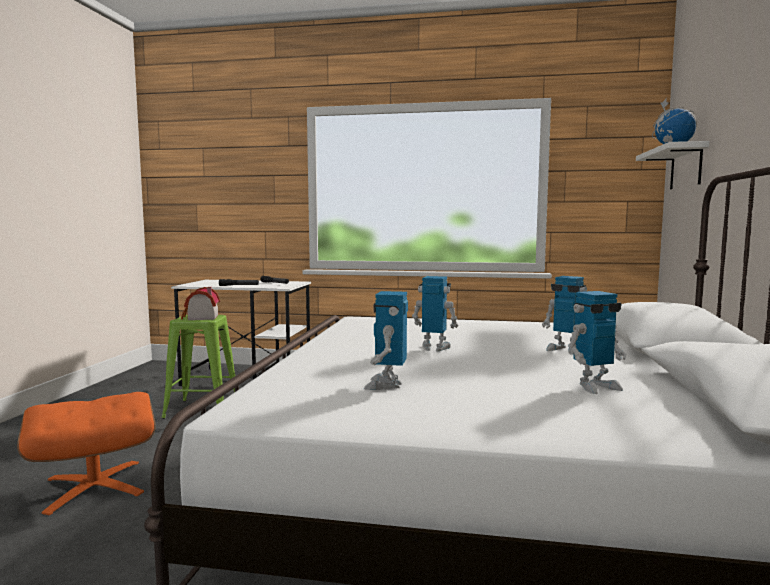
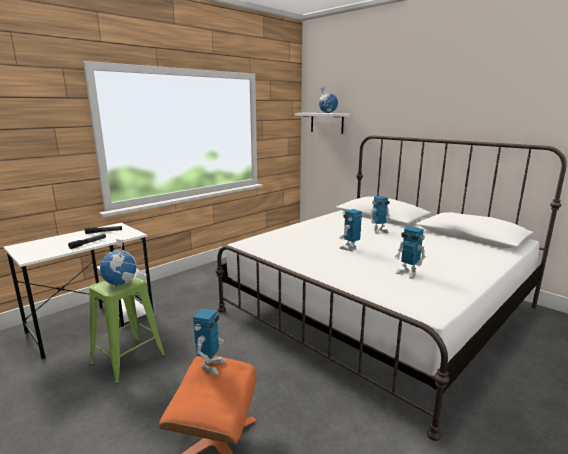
camera: 55 degrees left, 10 degrees up
(200, 317) = (121, 283): toy house -> globe
(595, 386) = (437, 245): toy robot -> toy robot (211, 365)

